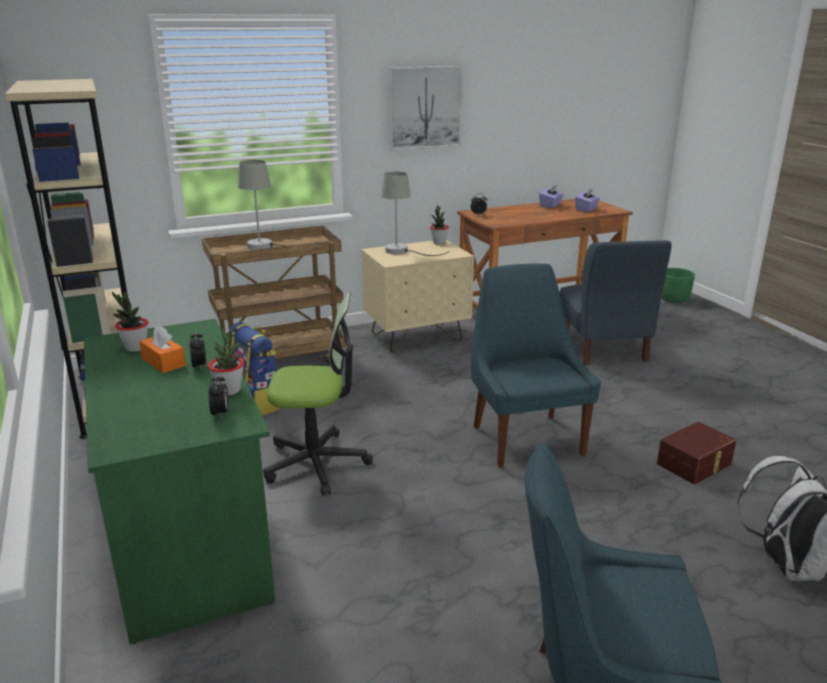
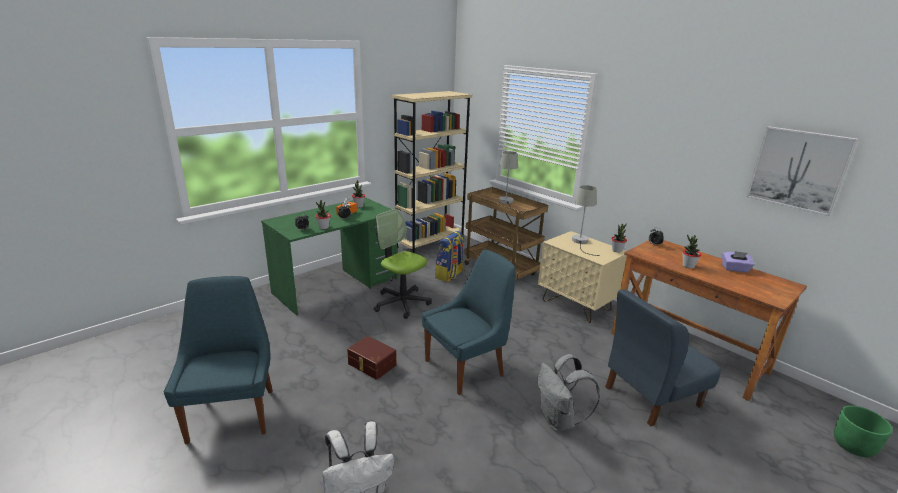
camera: 70 degrees right, 0 degrees up
(316, 463) = (402, 303): office chair -> office chair turned 150 degrees clockwise
(424, 107) = (648, 150): picture -> picture (798, 169)
(538, 216) = (688, 266): none -> potted plant
(586, 209) = (750, 285): purple tissue box -> none
(639, 403) = (559, 421): none -> grey backpack
(695, 464) = (476, 455): brown storage box -> brown storage box (371, 365)

